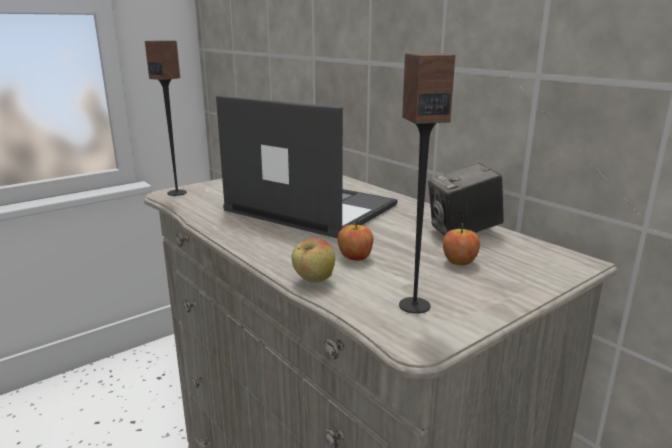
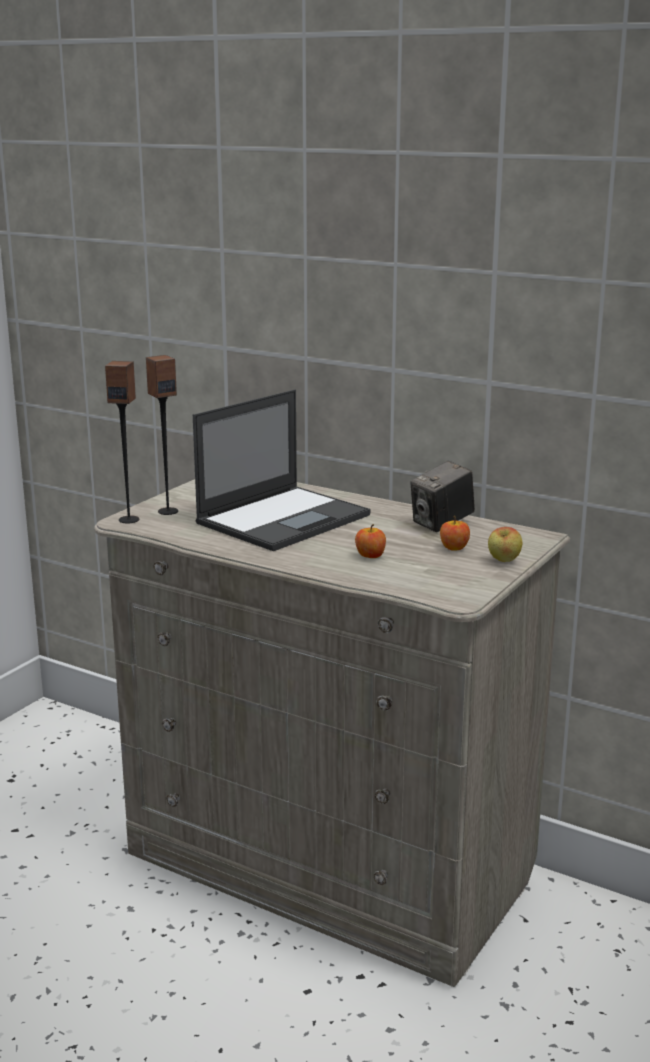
camera: 20 degrees left, 0 degrees up
(309, 207) = (284, 518): laptop -> laptop turned 120 degrees clockwise
(313, 281) = (355, 577): apple -> apple (504, 561)
(414, 305) = (442, 581): speaker -> speaker (167, 511)

